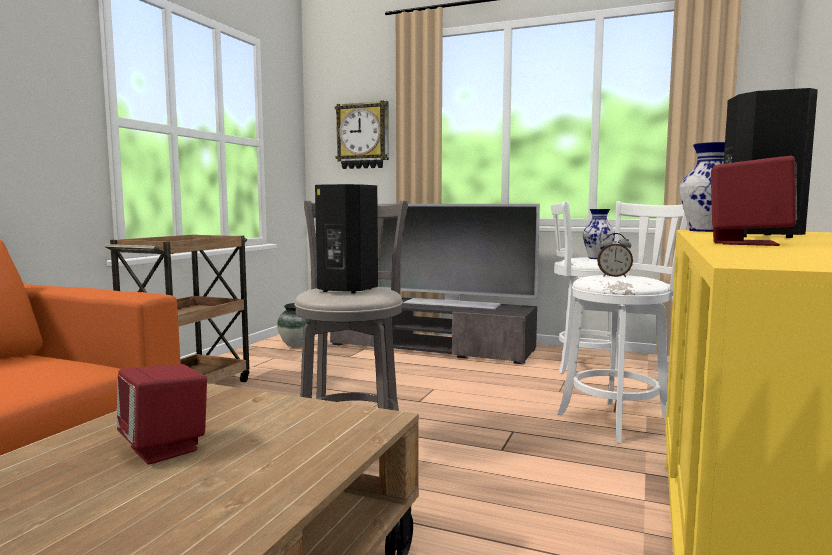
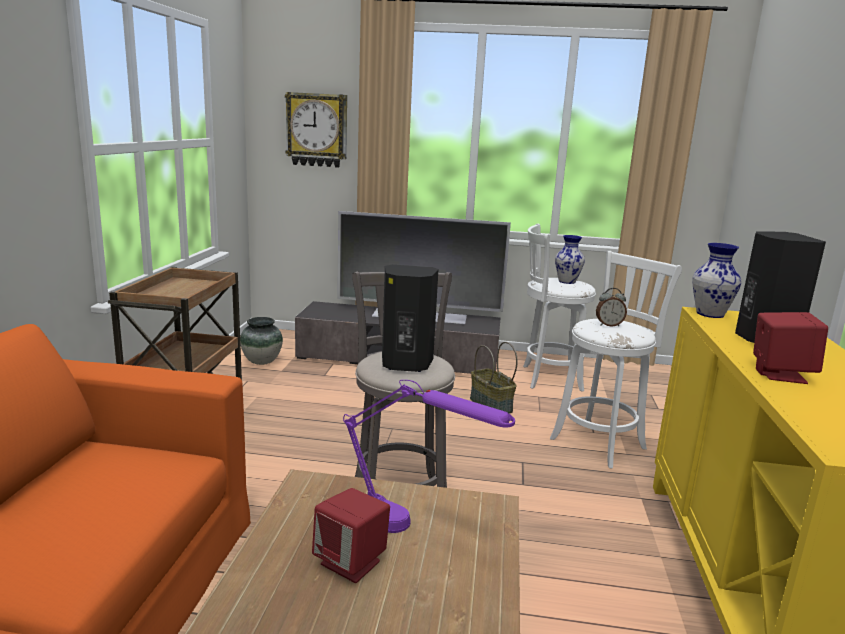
camera: 15 degrees left, 10 degrees up
(265, 431) = (415, 531): none -> purple table lamp
(505, 384) = (490, 405): none -> basket

